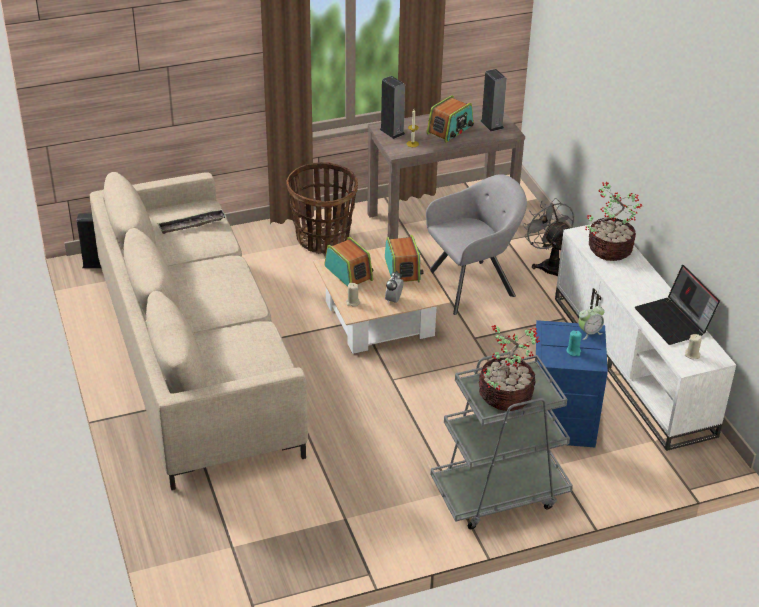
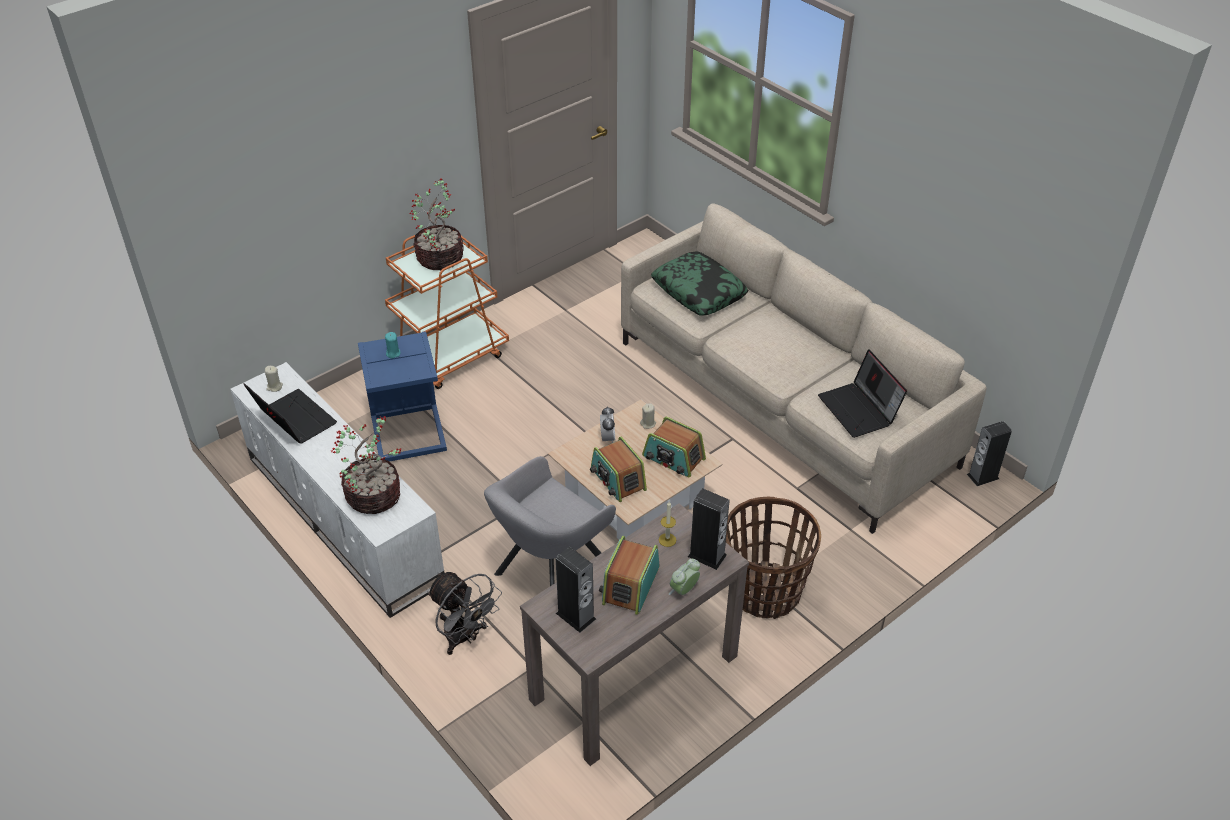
camera: 160 degrees right, 5 degrees up
(192, 224) = (859, 410): tray -> laptop
(237, 356) = (699, 291): none -> pillow
(499, 493) = (449, 358): grey cart -> orange cart
(589, 333) = (380, 375): alarm clock -> alarm clock (684, 590)

